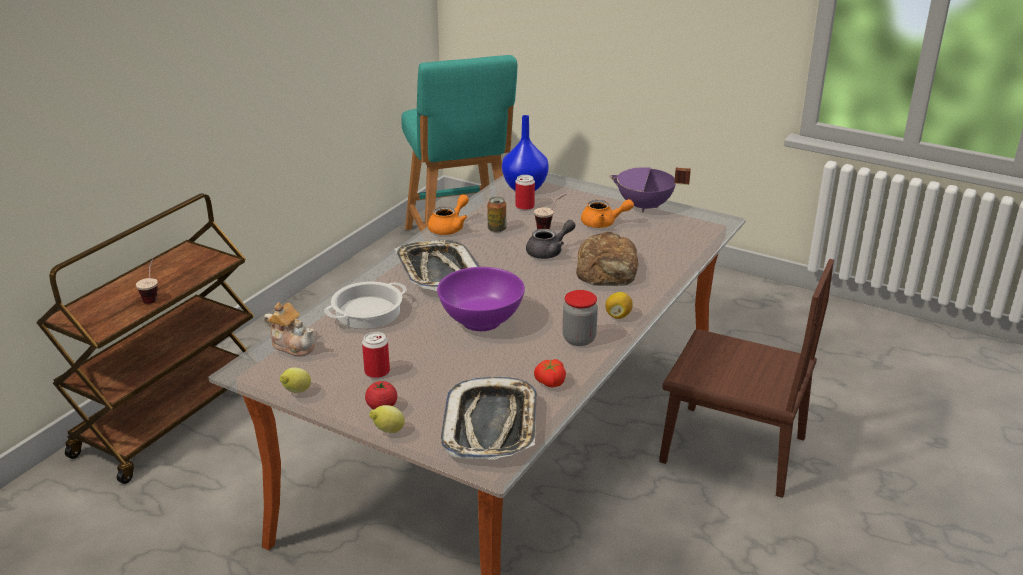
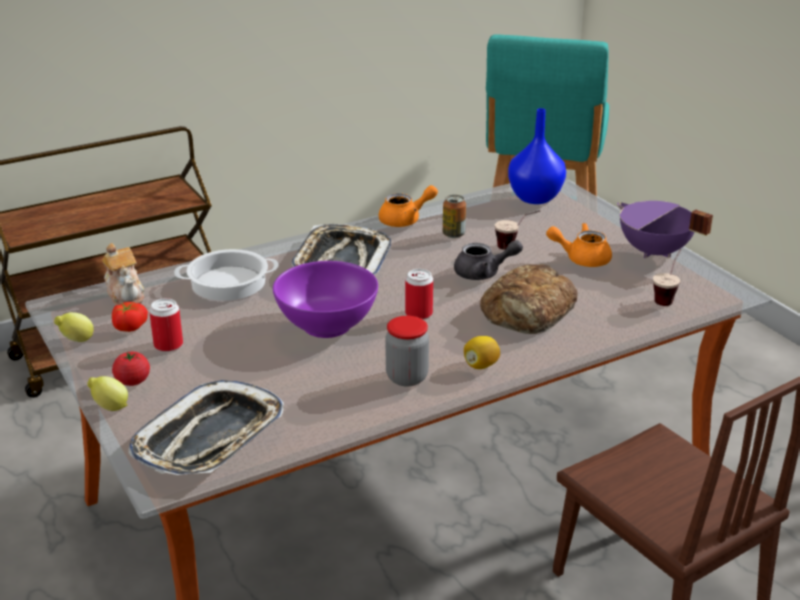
camera: 30 degrees right, 0 degrees up
(153, 296) = (96, 218): cup -> cup (667, 297)
(525, 206) = (512, 218): can -> can (418, 313)
(549, 382) = (321, 413): tomato -> tomato (129, 326)
(603, 223) = (581, 258): orange teapot -> orange teapot turned 150 degrees clockwise

